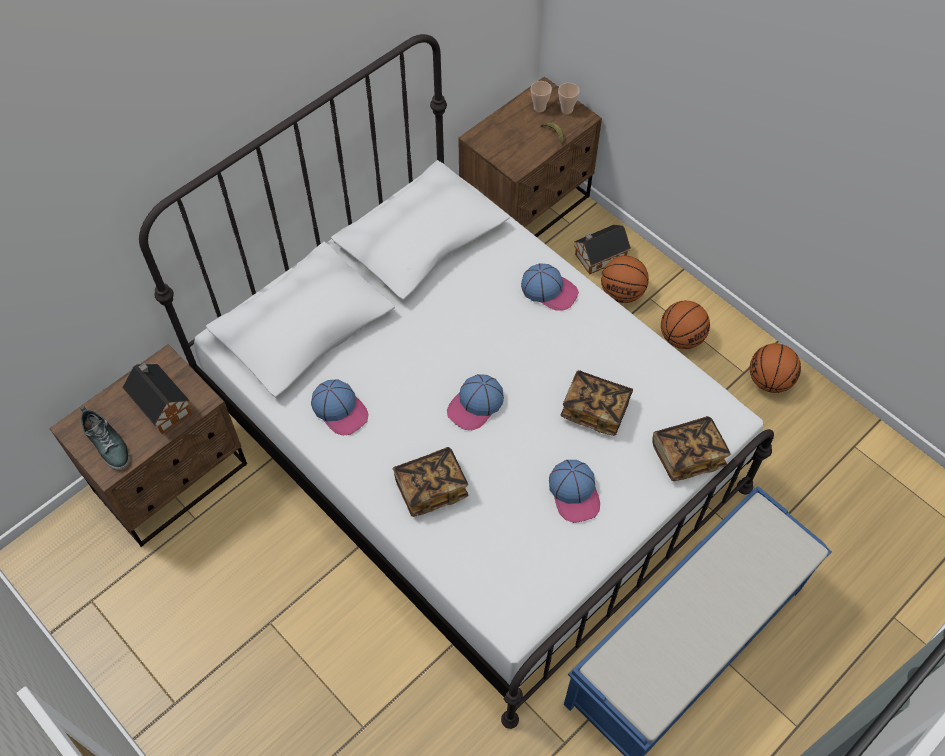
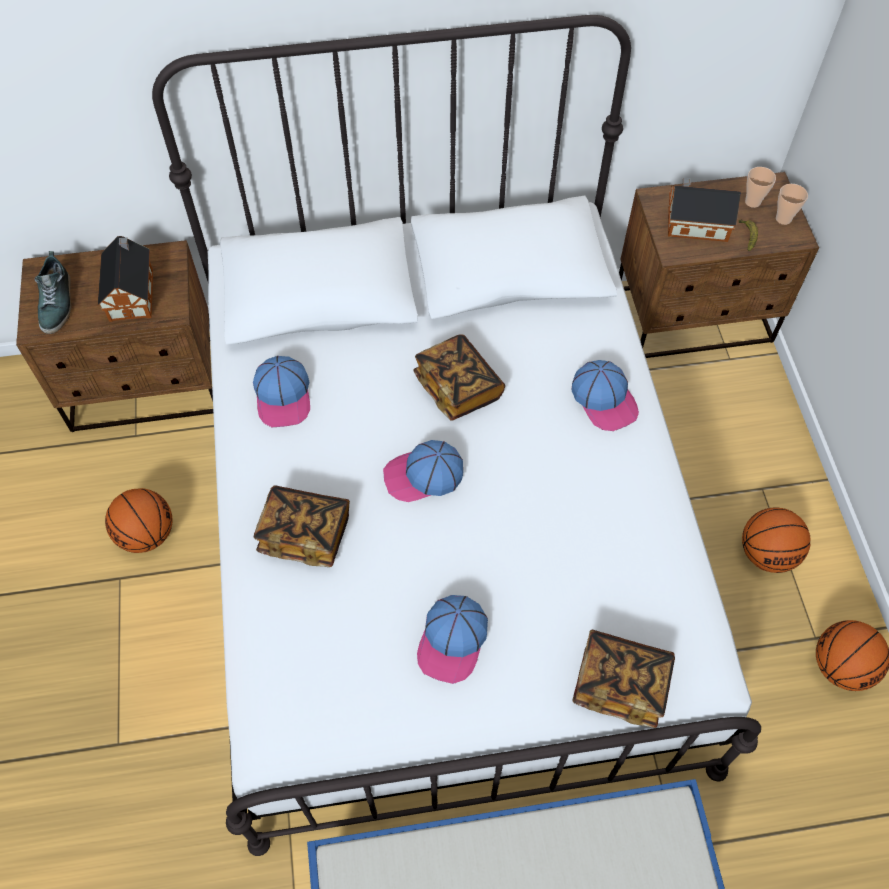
camera: 35 degrees right, 0 degrees up
(595, 410) = (551, 562): book -> book (458, 388)
(598, 256) = (735, 411): toy house -> toy house (694, 223)
(622, 292) = (733, 464): basketball -> basketball (147, 534)

